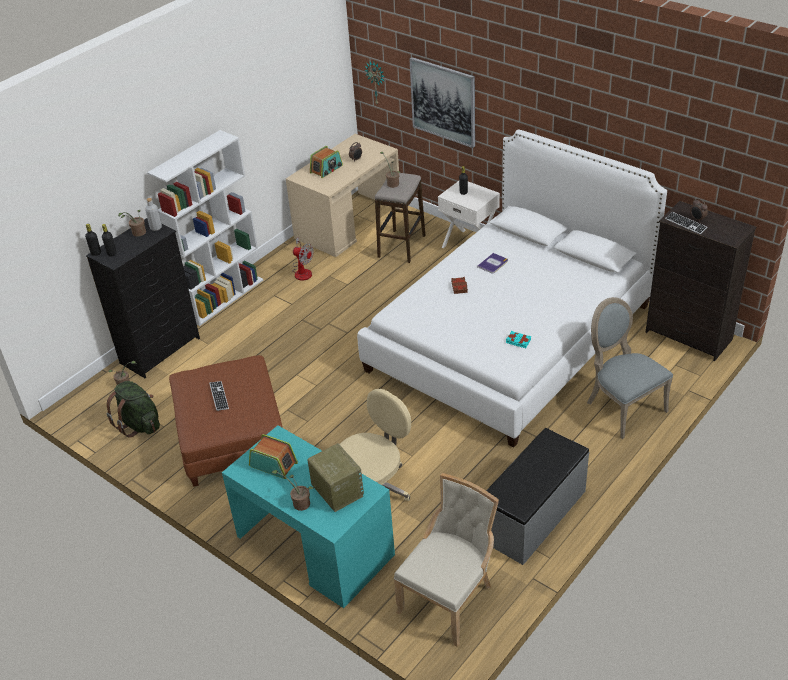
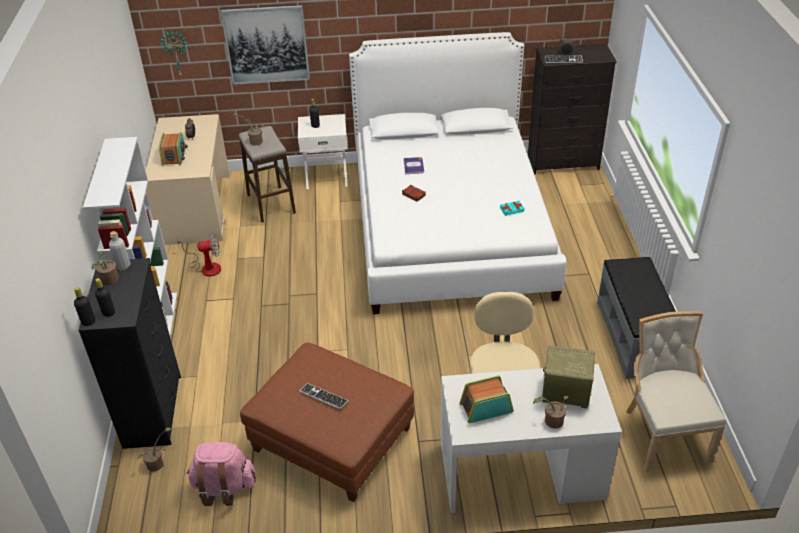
camera: 45 degrees left, 0 degrees up
(139, 424) = (224, 487): green backpack -> pink backpack
(315, 546) = (521, 471): turquoise desk -> white desk
(622, 406) = (586, 230): grey chair -> none

